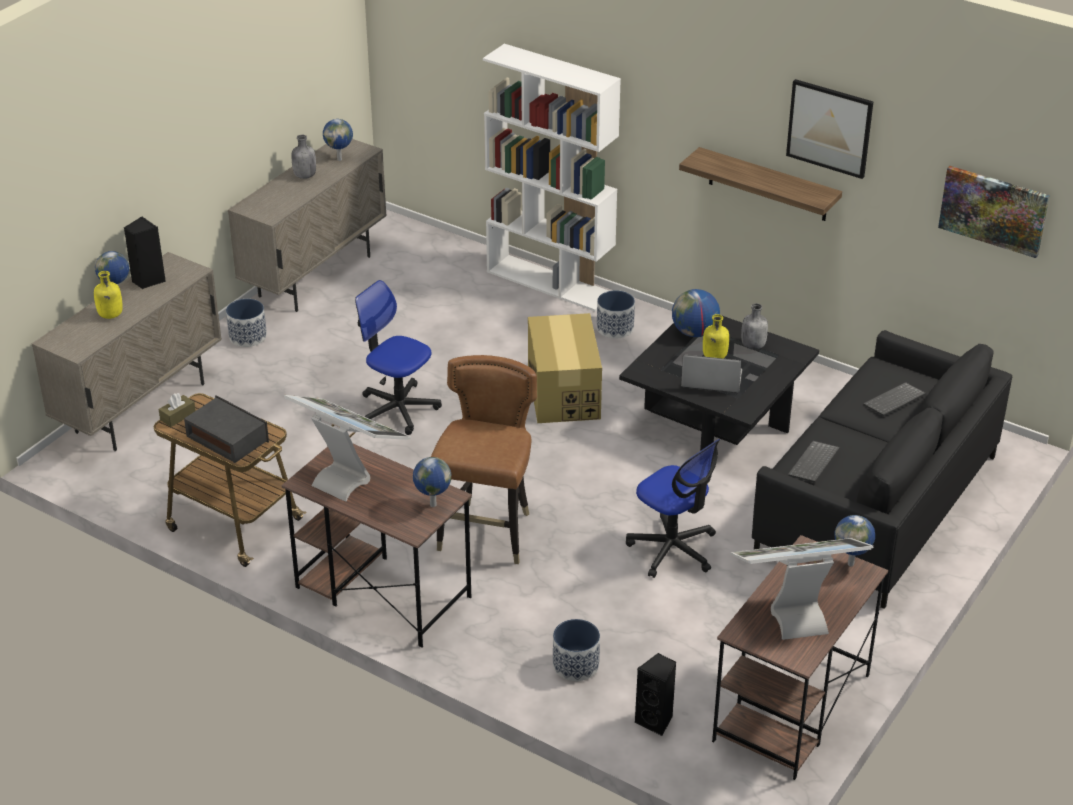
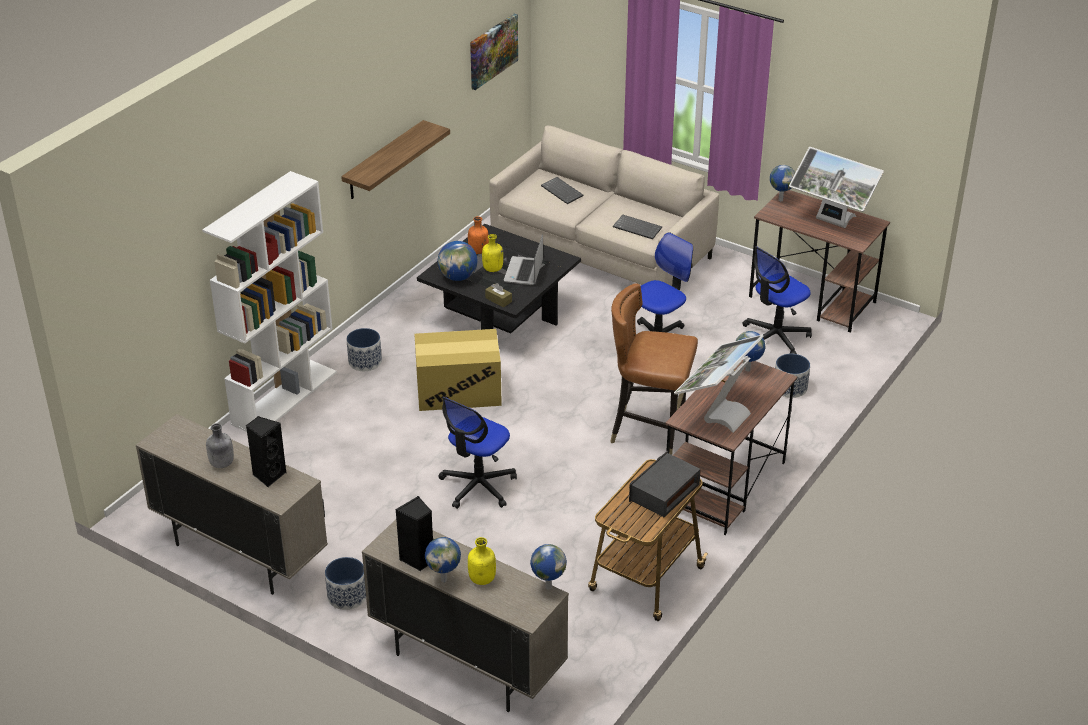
camera: 90 degrees left, 0 degrees up
(178, 416) = (632, 527): brown tissue box -> brown tissue box (498, 300)
(340, 159) = (191, 441): globe -> globe (547, 587)
(656, 721) = (837, 354): black speaker -> black speaker (268, 475)
(692, 660) = (775, 337): none -> office chair
(753, 346) = (478, 251): grey bottle -> orange bottle
(794, 611) = (831, 222): monitor -> monitor turned 45 degrees counterclockwise
(829, 128) = (410, 79): picture -> none
(875, 504) = (602, 252): black sofa -> beige sofa

